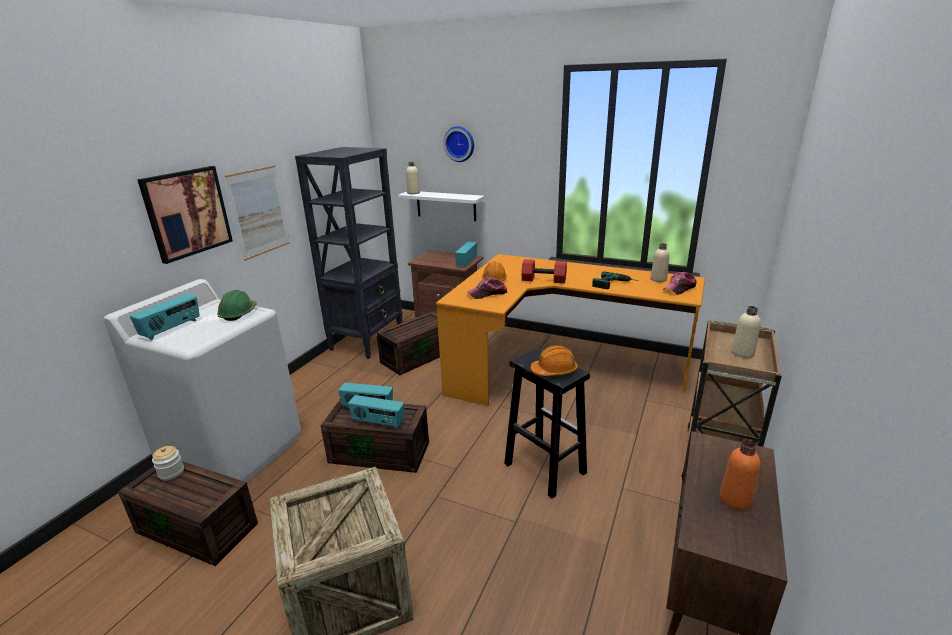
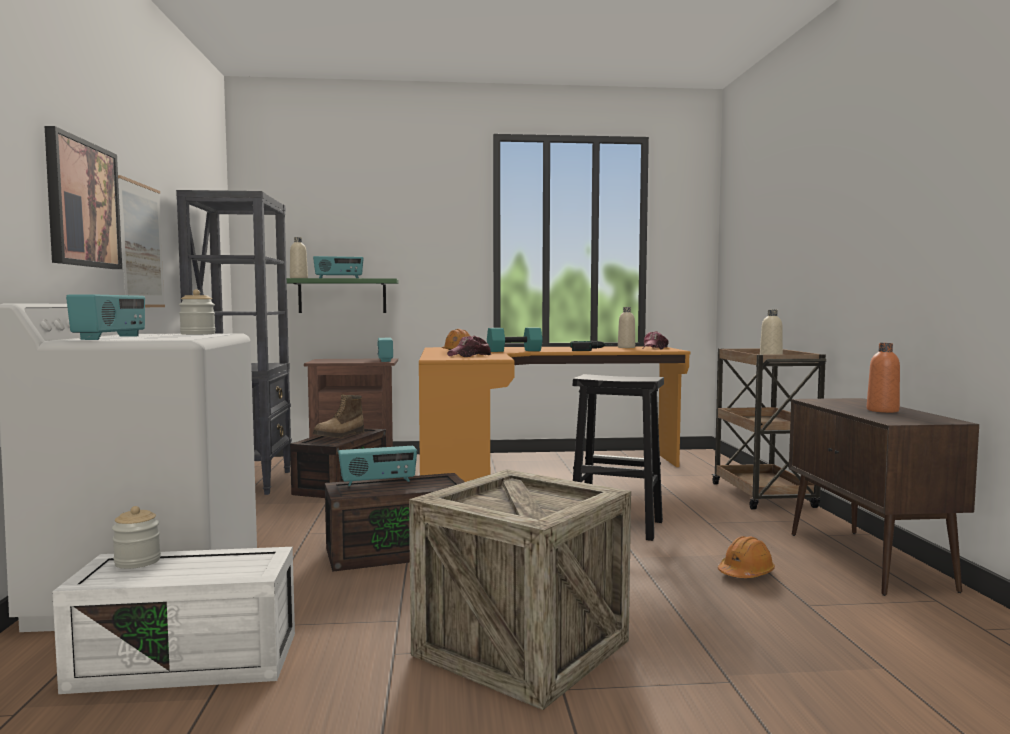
camera: 30 degrees left, 20 degrees down
(199, 527) = (190, 659): brown storage box -> white storage box
(238, 313) = (198, 334): green hard hat -> jar
(378, 422) = (412, 488): radio -> radio (339, 278)
(414, 326) = (340, 436): none -> boot
(446, 205) = (342, 296): white shelf -> green shelf
(460, 144) = (365, 217): wall clock -> none
(543, 280) = (514, 351): red dumbbell -> turquoise dumbbell
(554, 370) = (629, 378): orange hard hat -> orange hard hat (746, 573)

